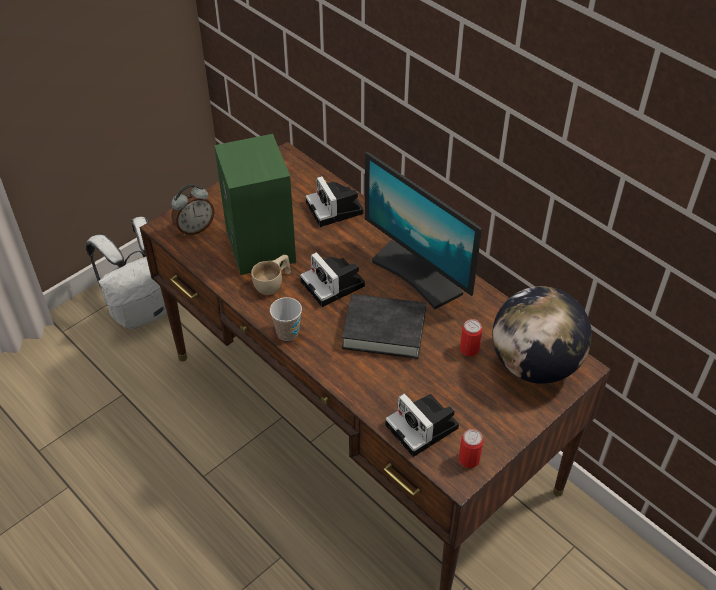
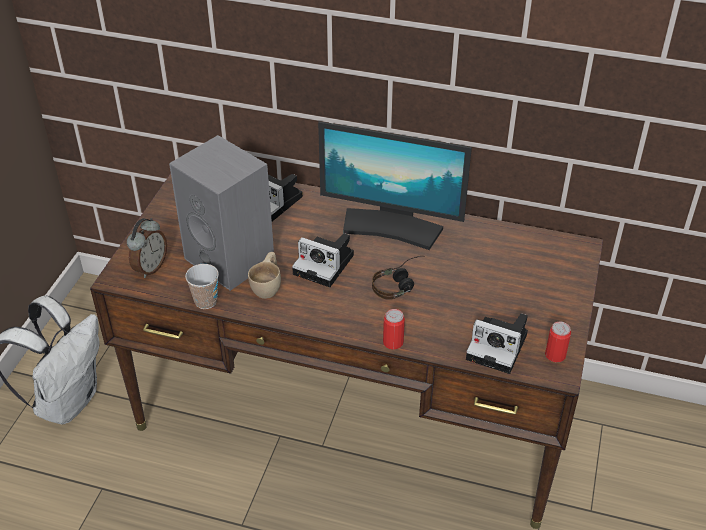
camera: 30 degrees left, 5 degrees down
(262, 247) = (232, 259): green speaker -> grey speaker
(287, 333) = (316, 321): cup -> cup (205, 301)
(384, 330) = (400, 284): black book -> headphones
(469, 349) = (484, 269): can -> can (393, 342)
(534, 364) = (544, 260): globe -> none

